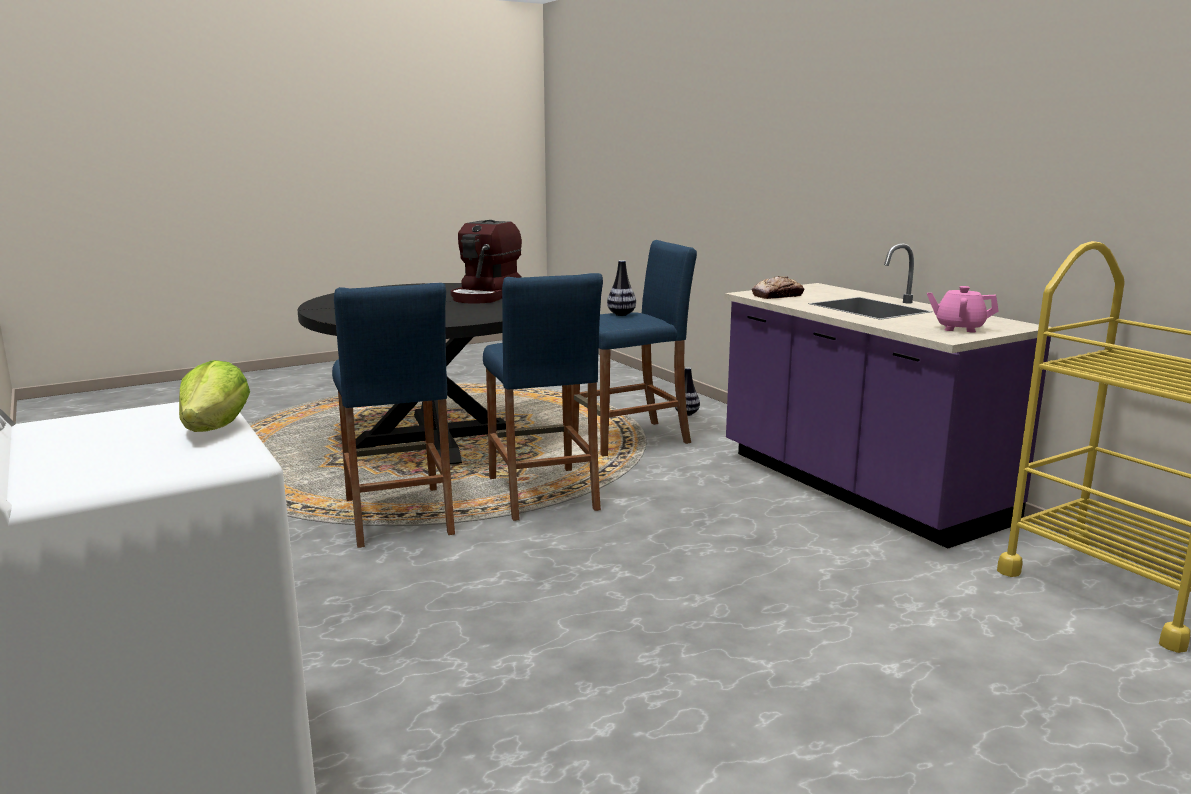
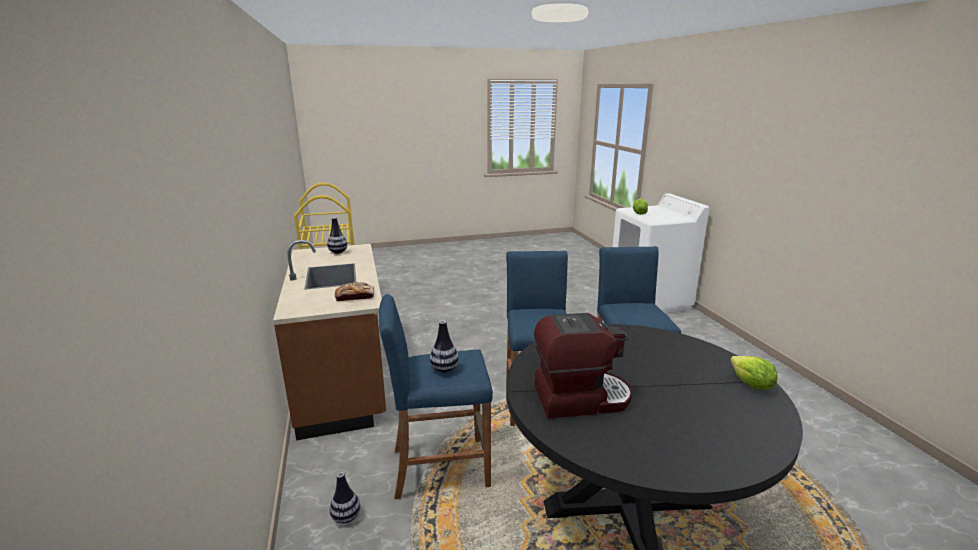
camera: 165 degrees left, 5 degrees up
(325, 307) = (751, 385): none -> lettuce
(486, 296) = (580, 397): coffee machine -> coffee machine turned 45 degrees clockwise
(857, 487) = (344, 377): purple counter -> brown counter
(959, 328) = (338, 252): pink teapot -> vase

